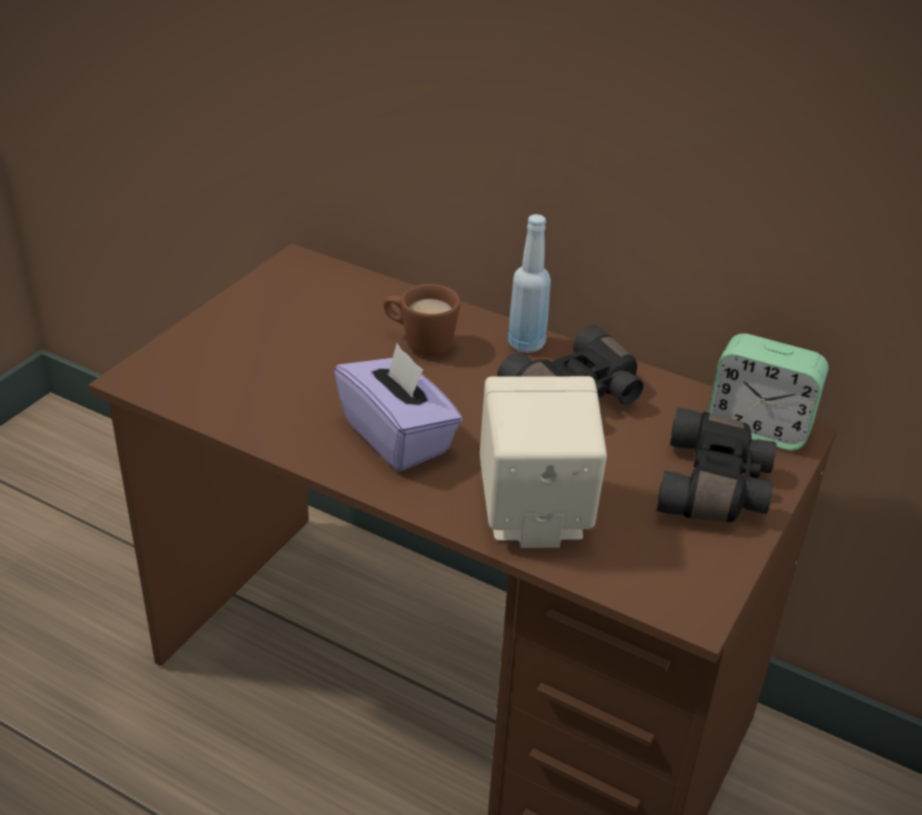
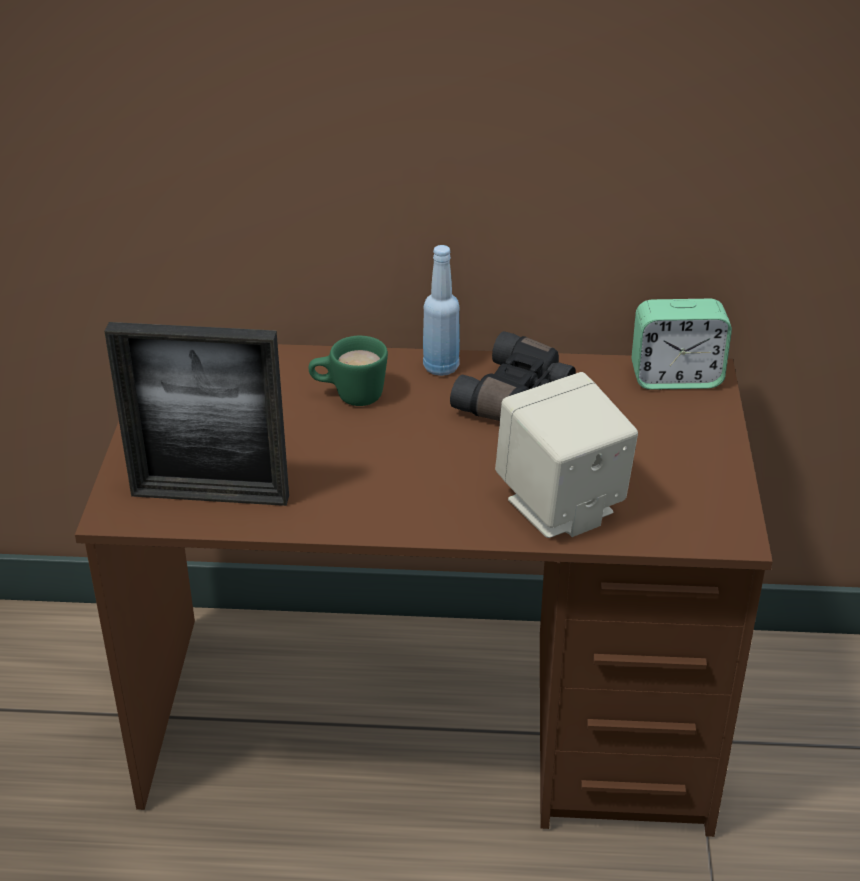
camera: 25 degrees left, 0 degrees up
(223, 390) = (210, 496): none -> picture frame
(398, 437) = (399, 483): purple tissue box -> none
(419, 343) = (349, 396): brown mug -> green mug
(715, 487) = (679, 436): black binoculars -> none

